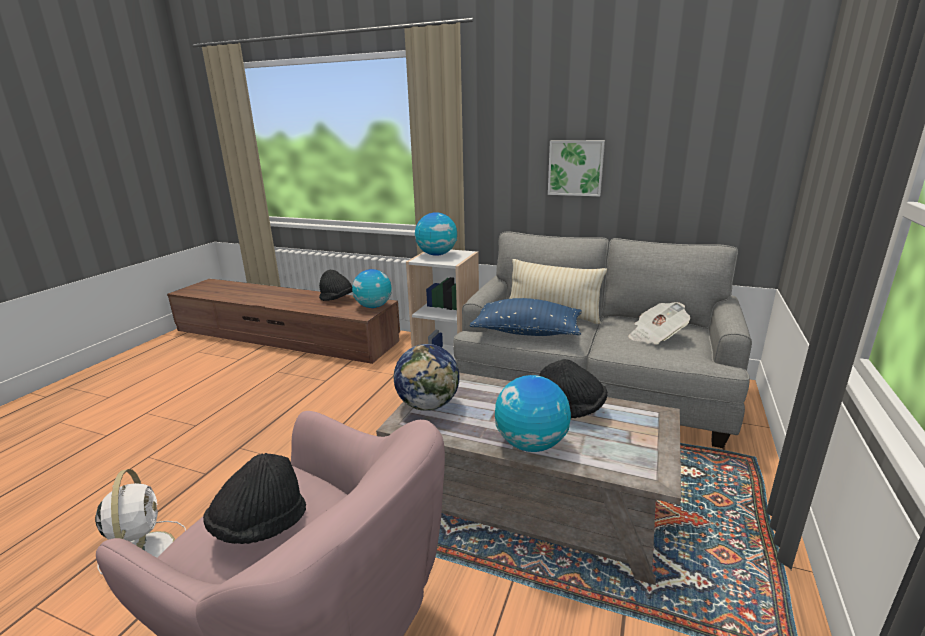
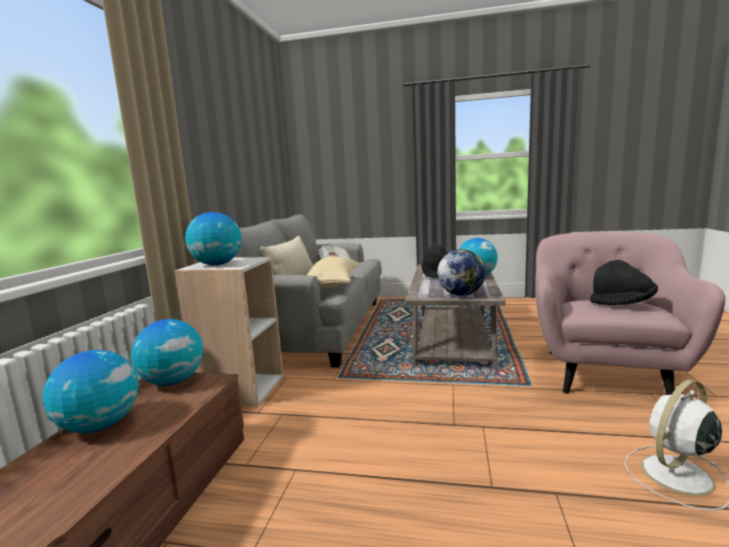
camera: 100 degrees left, 10 degrees down
(337, 299) = (100, 426): black hat -> globe
(527, 332) = (332, 284): blue pillow -> beige pillow
(575, 168) = (229, 169): picture -> none

